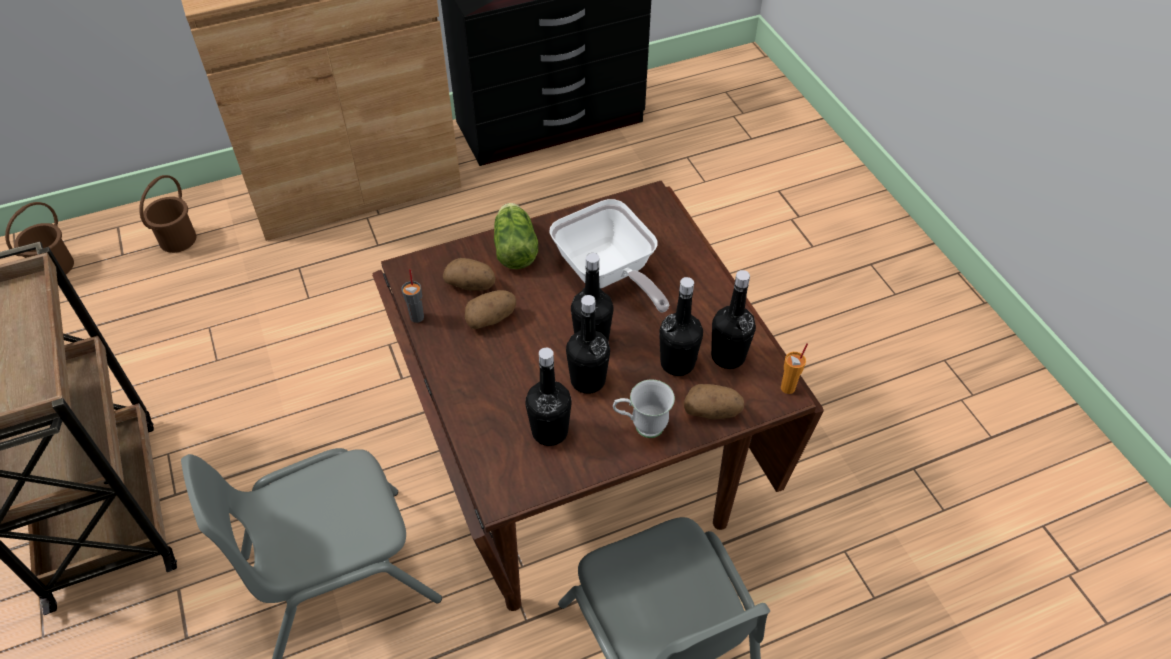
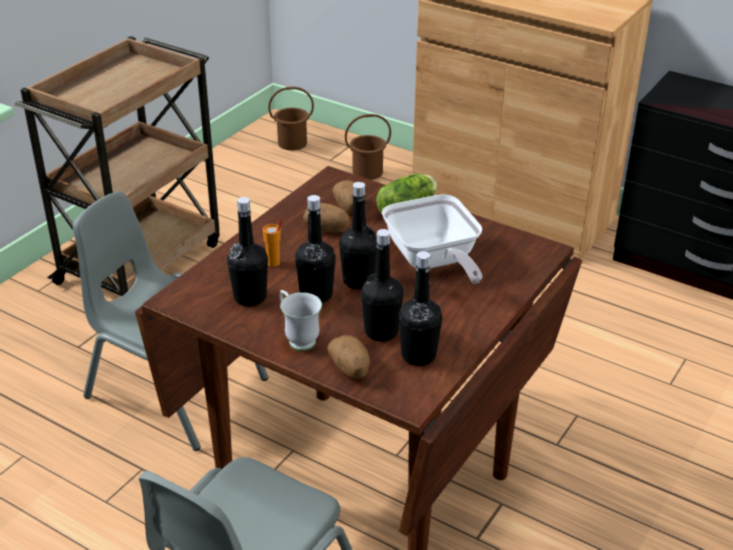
camera: 55 degrees right, 15 degrees down
(417, 317) = (294, 200): grey cup -> none
(608, 275) = (433, 262): frying pan -> frying pan turned 45 degrees counterclockwise
(788, 388) = (421, 402): orange cup -> orange cup (273, 263)

